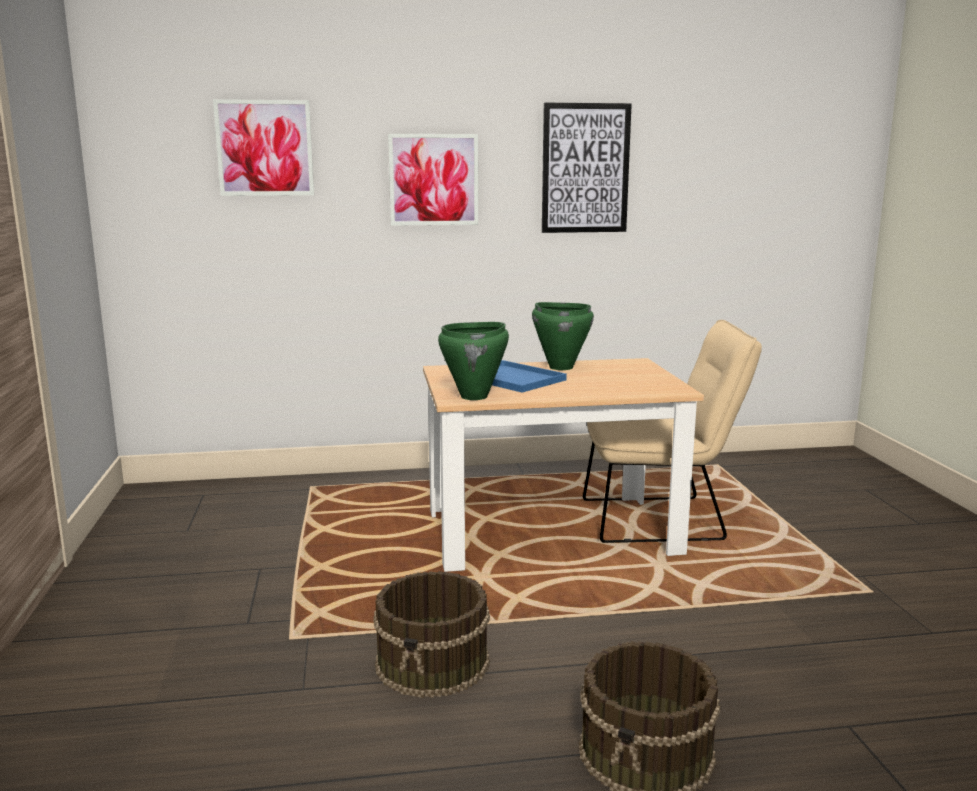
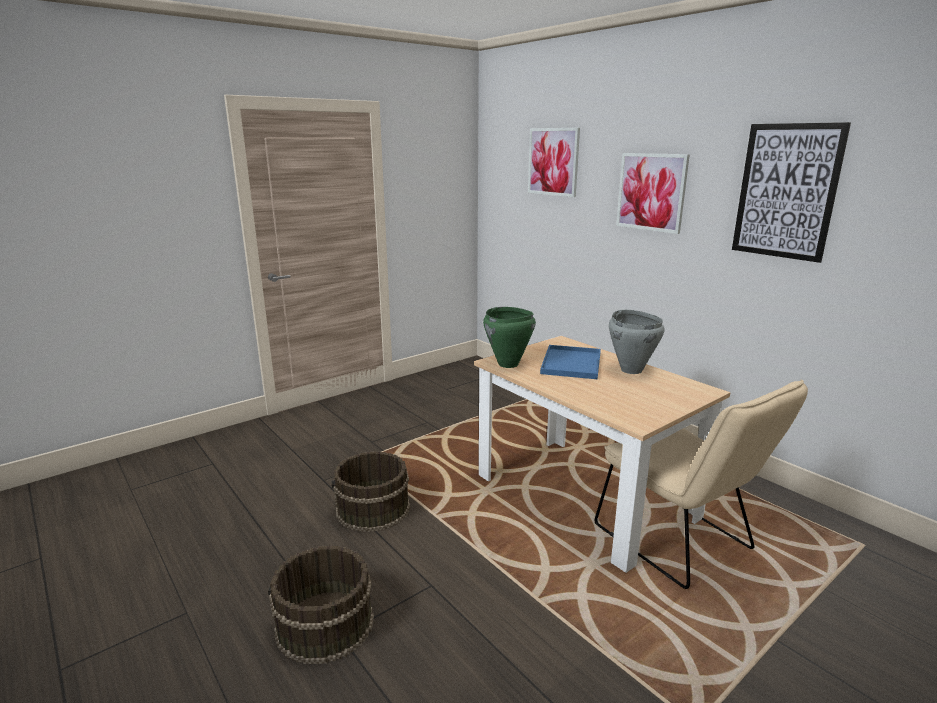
camera: 60 degrees right, 5 degrees up
(560, 367) = (631, 370): green cooking pot -> grey cooking pot

